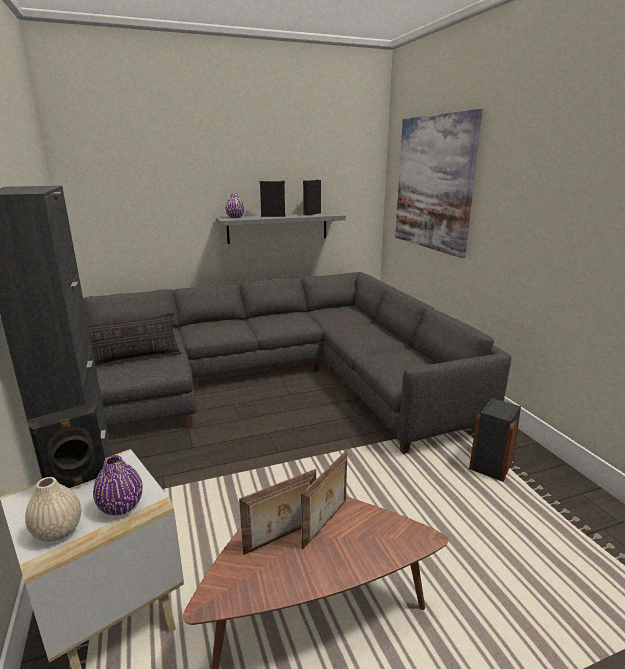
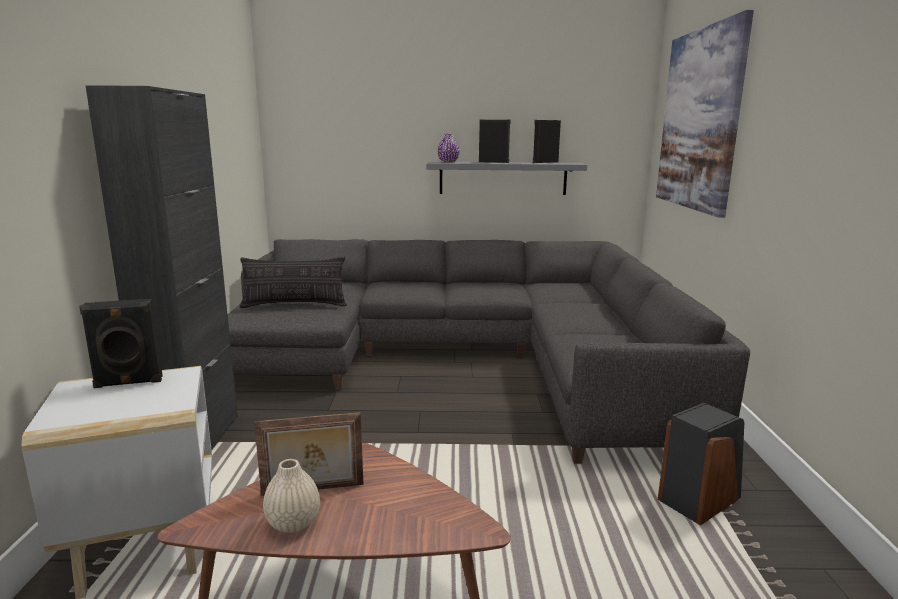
camera: 20 degrees right, 5 degrees down
(58, 531) = (76, 414): beige vase -> beige vase (293, 523)
(121, 506) = (146, 407): purple vase -> none
(326, 523) = (373, 489): picture frame -> none

